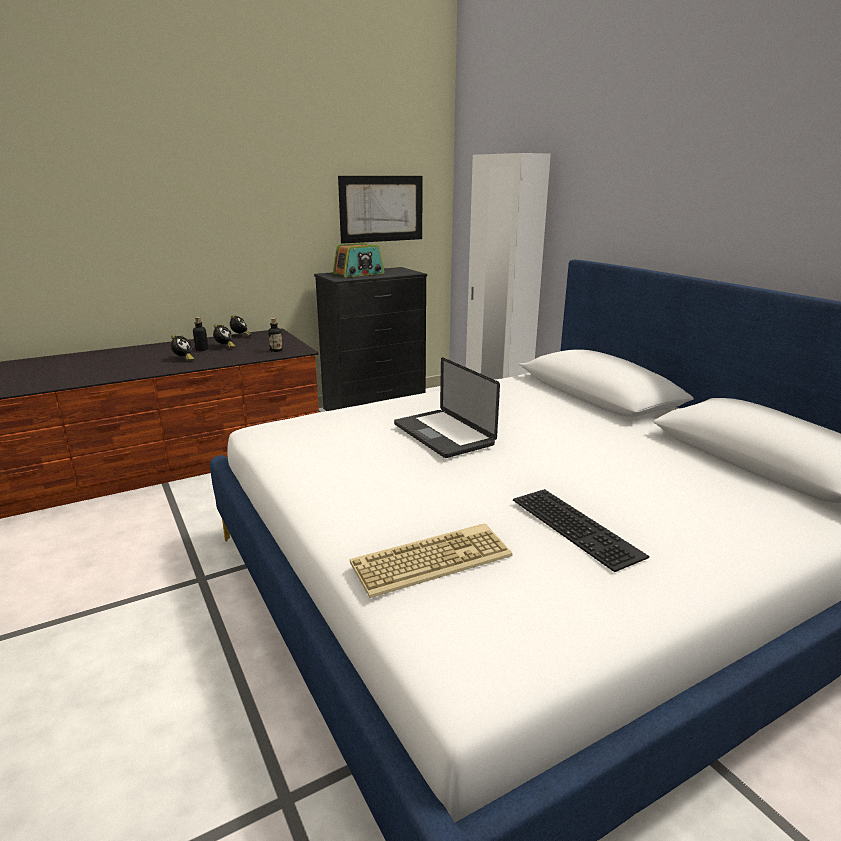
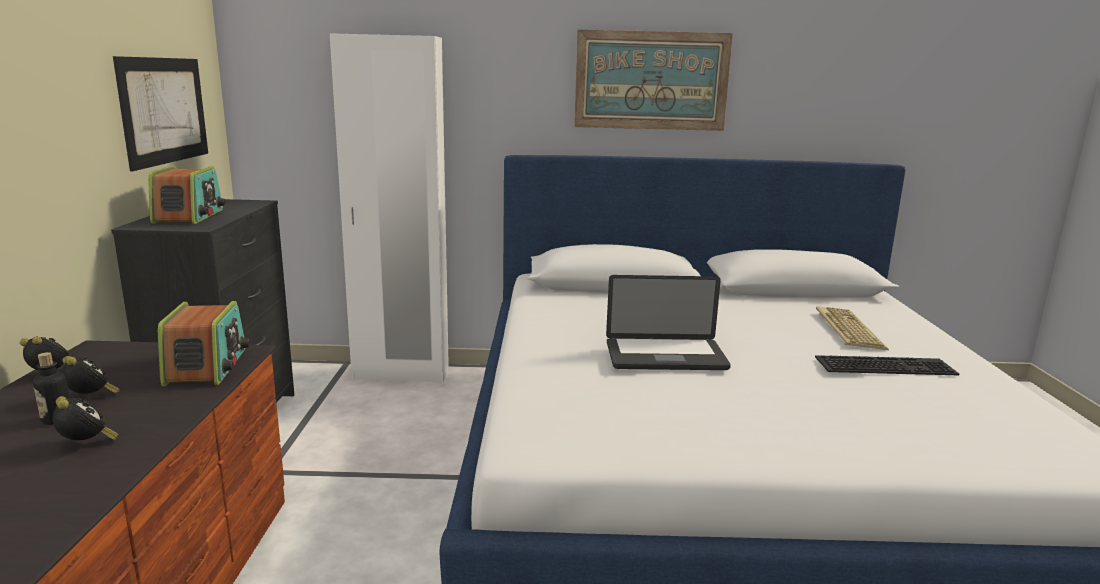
camera: 60 degrees left, 5 degrees down
(276, 350) = (207, 367): bottle -> radio
(432, 559) = (930, 429): keyboard -> keyboard (847, 329)
(708, 191) = (651, 81): none -> picture

